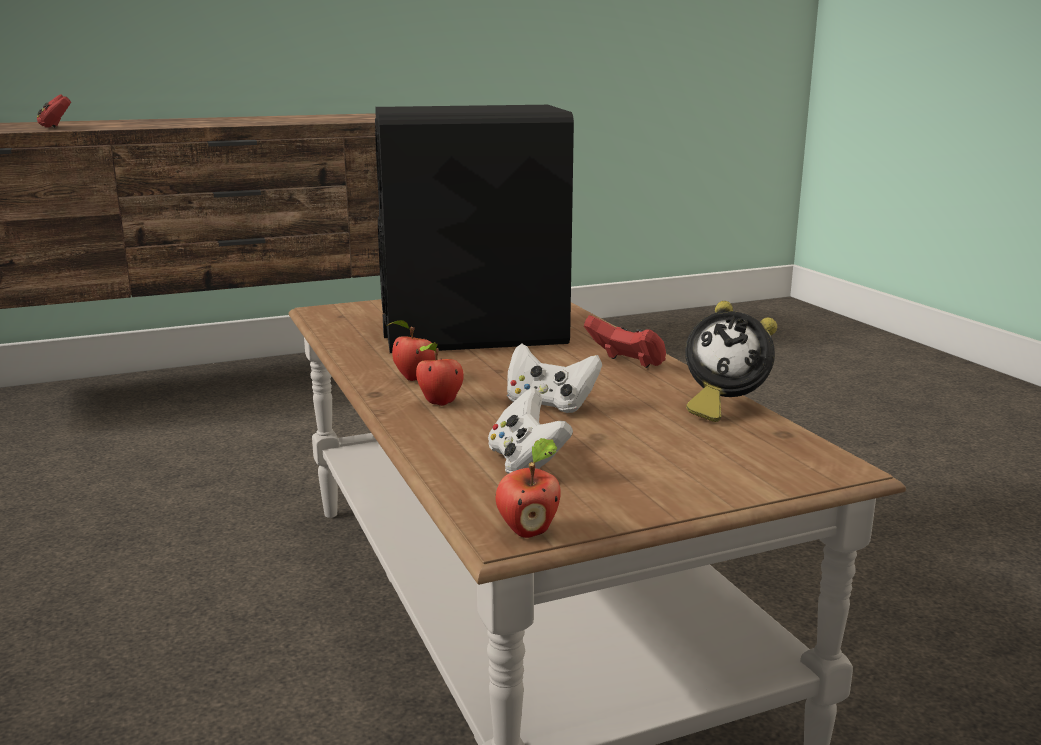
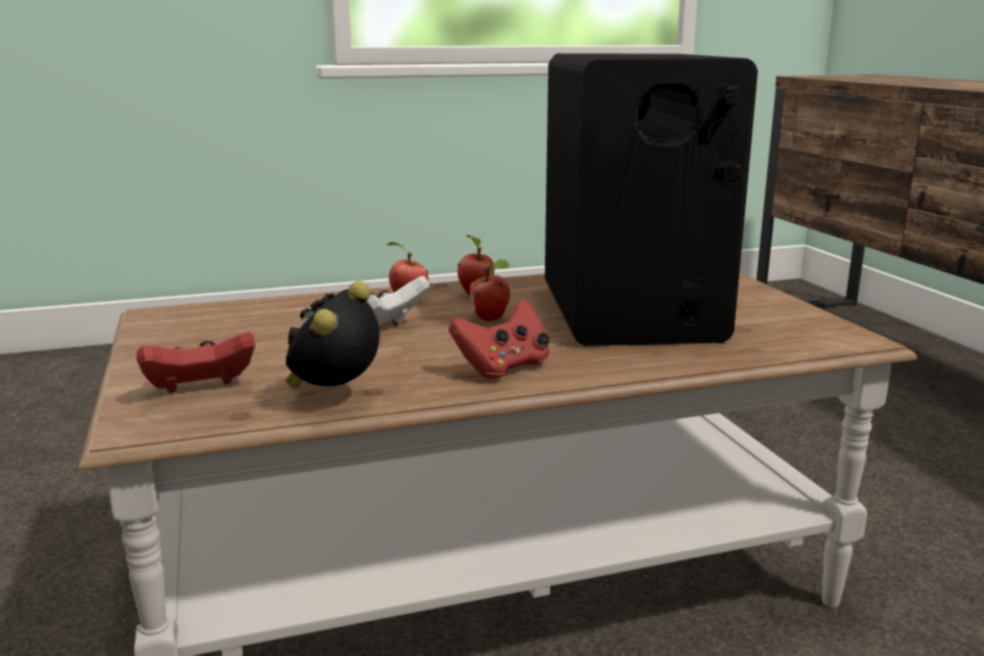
camera: 95 degrees right, 0 degrees up
(55, 127) = (929, 83): red game controller -> red game controller (200, 389)
(526, 463) = (259, 320): white game controller -> none
(528, 530) = (150, 317): apple -> apple (491, 318)

